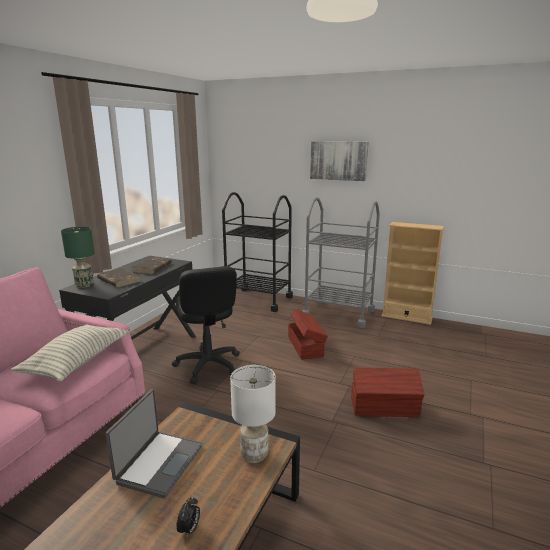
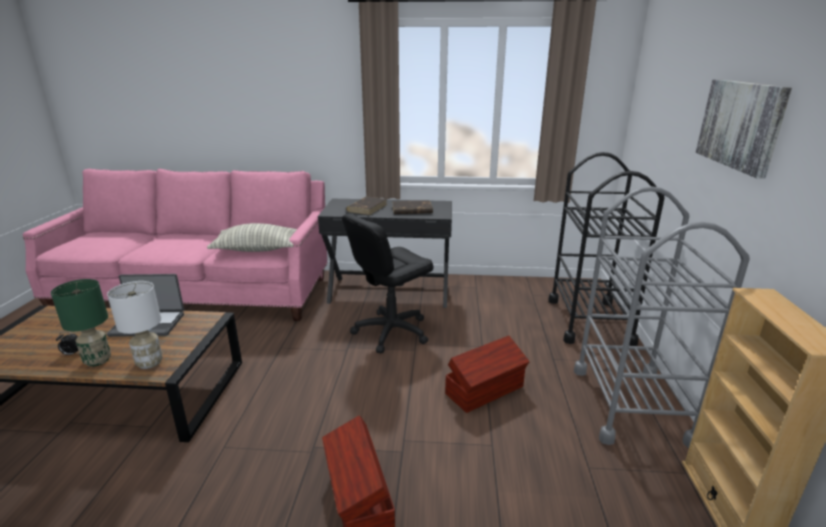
camera: 70 degrees right, 5 degrees up
(84, 285) = (346, 202): green table lamp -> green table lamp (97, 360)

